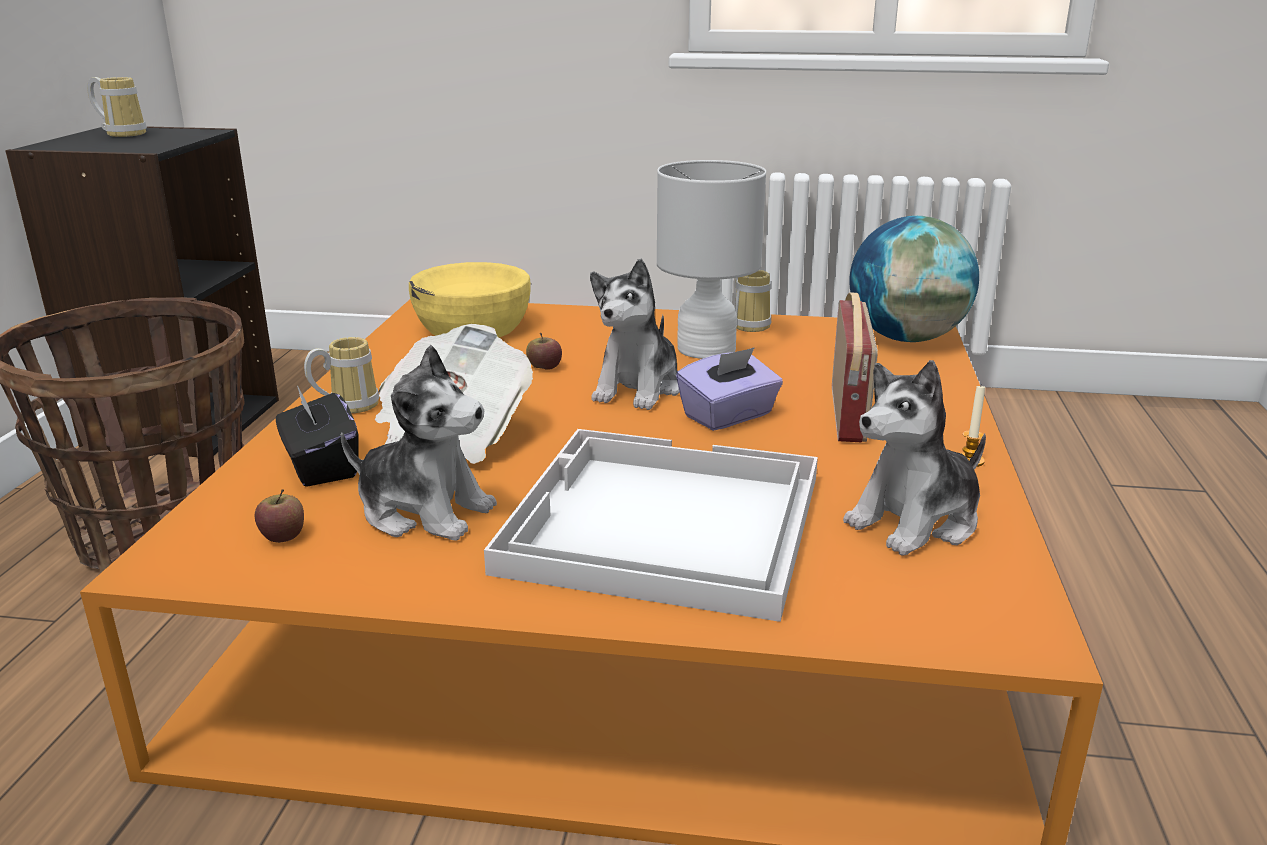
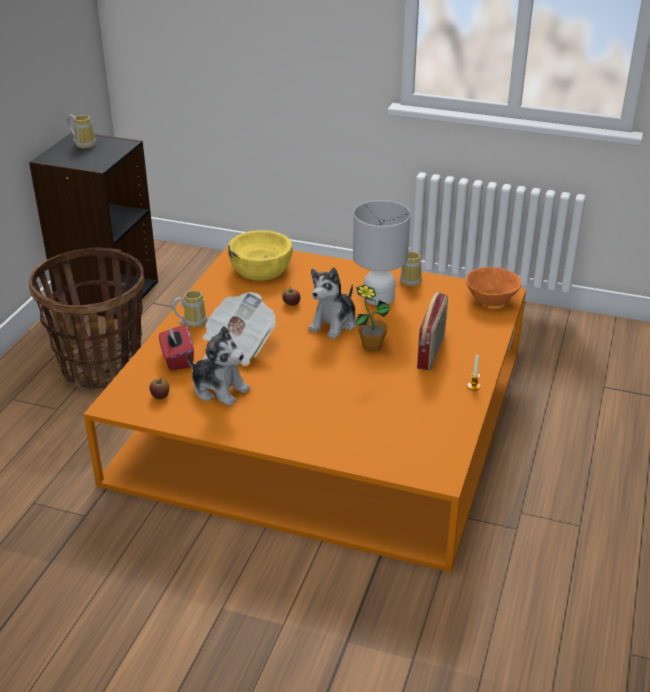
camera: 10 degrees right, 10 degrees up
(321, 466) = (177, 359): black tissue box -> red tissue box
(660, 524) = (317, 406): white tray -> none
(728, 416) = (371, 347): purple tissue box -> potted plant
(906, 338) = (491, 299): globe -> orange bowl
(916, 522) = (429, 417): plush toy -> none

